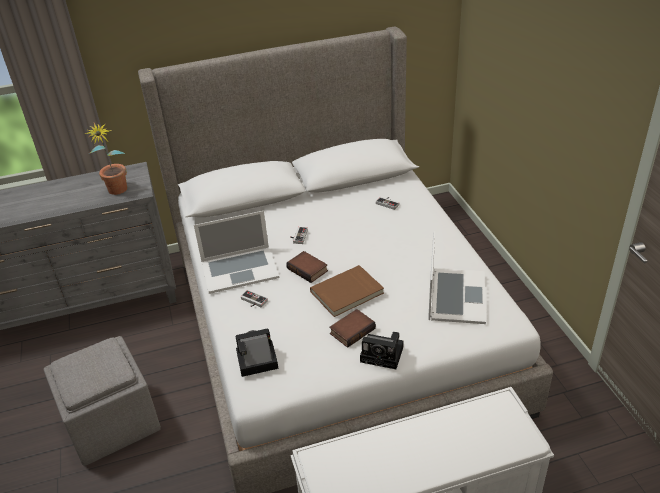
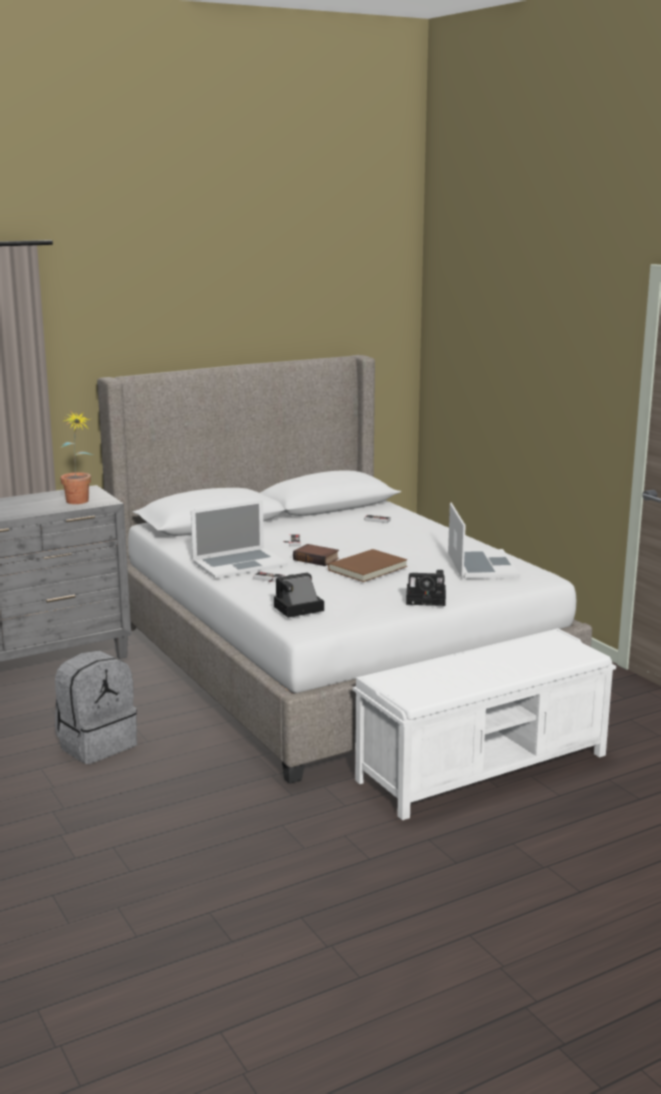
camera: 15 degrees left, 20 degrees down
(112, 421) = (96, 745): grey ottoman -> grey backpack
(352, 330) = (386, 588): book -> none

